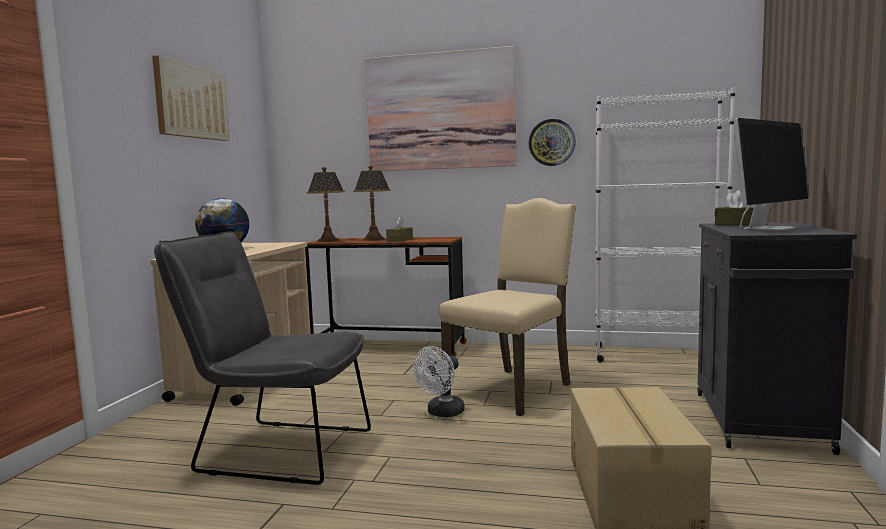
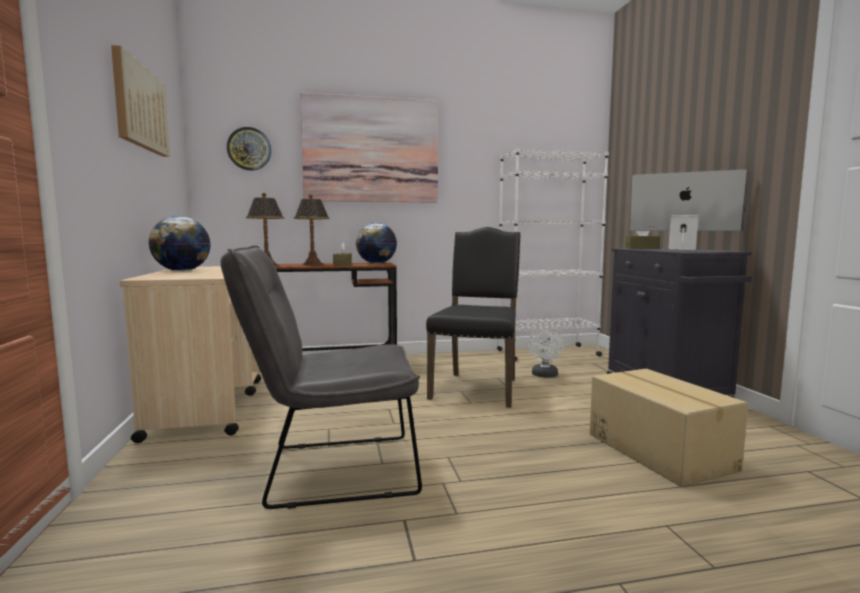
camera: 25 degrees left, 0 degrees up
(439, 238) = (376, 263): none -> globe
(442, 413) = (445, 414): white fan -> white fan (545, 375)
(512, 389) = (477, 388): beige chair -> black chair
(552, 142) = (465, 184): wall clock -> wall clock (249, 149)
(769, 228) = (680, 249): monitor -> monitor turned 90 degrees counterclockwise

